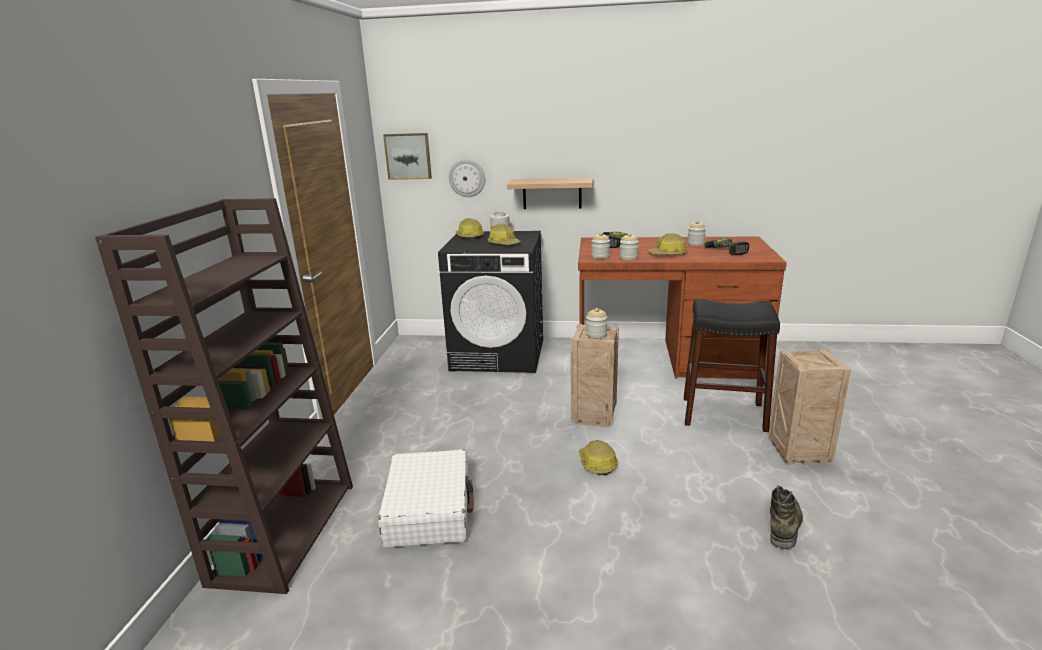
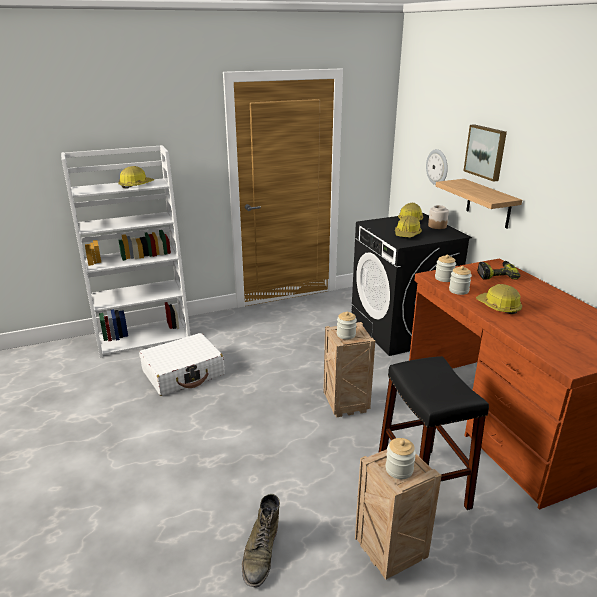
camera: 60 degrees right, 5 degrees up
(285, 530) = (144, 337): brown bookcase -> white bookcase
(408, 156) = (409, 136): picture -> picture (486, 152)
(597, 464) = (278, 425): hard hat -> hard hat (136, 185)
(695, 243) = (566, 314): jar -> jar (399, 469)
(725, 251) = (558, 335): power drill -> none
(783, 523) = (261, 553): green boot -> green boot turned 105 degrees clockwise

